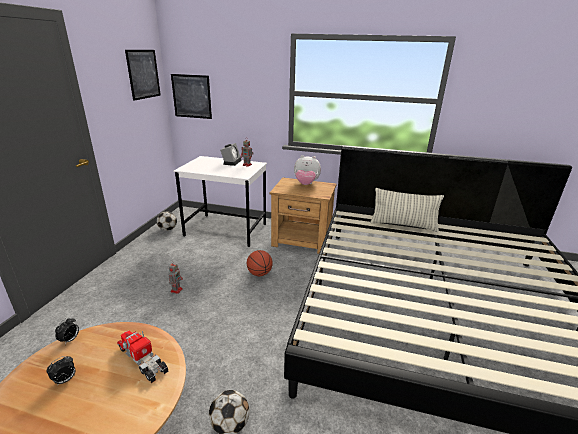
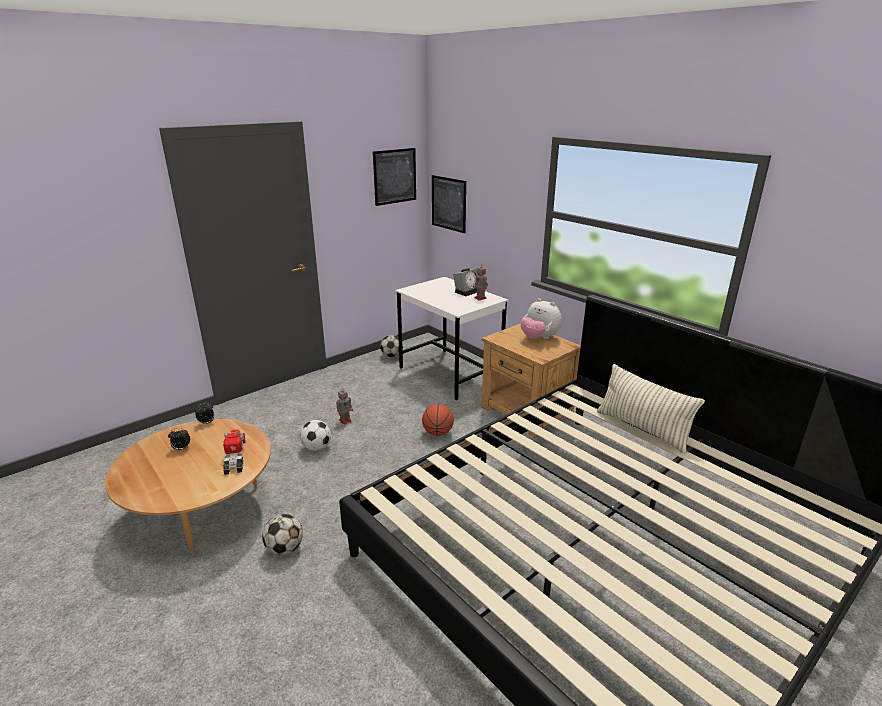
camera: 35 degrees right, 0 degrees up
(172, 322) = (316, 447): none -> football

